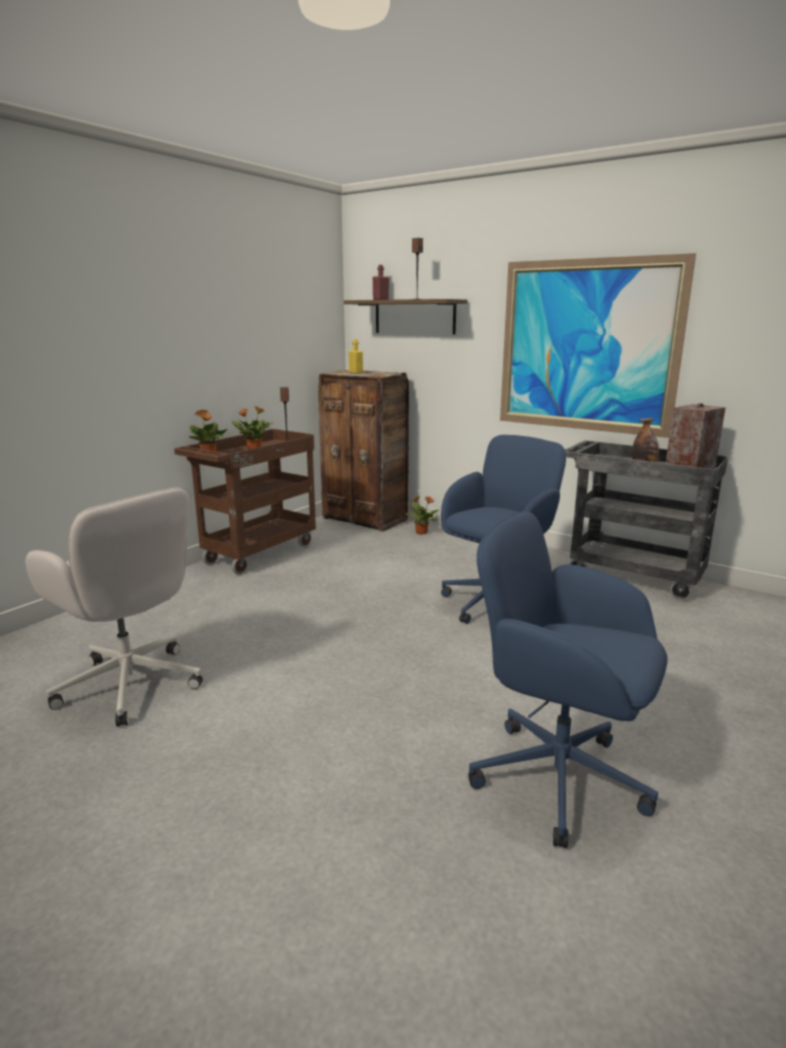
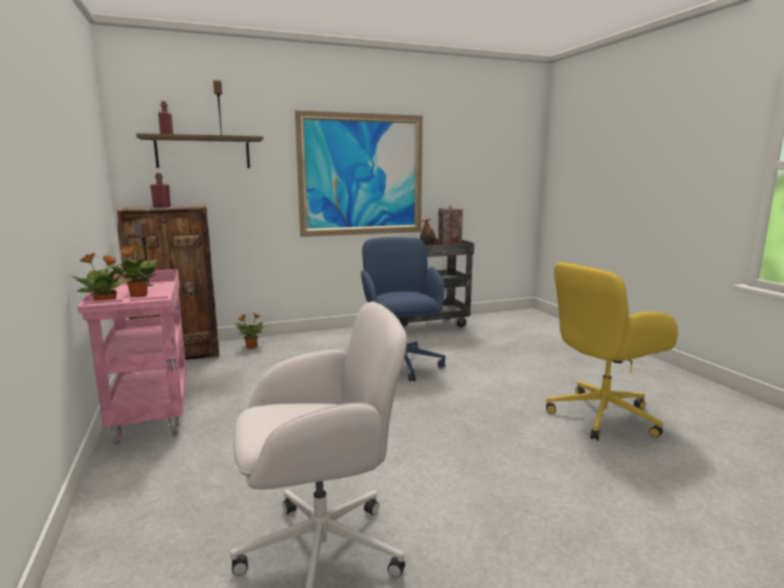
camera: 55 degrees left, 5 degrees down
(256, 556) = (151, 416): brown cart -> pink cart
(356, 373) = (161, 207): yellow bottle -> red bottle
(558, 779) = (602, 416): blue office chair -> yellow office chair

